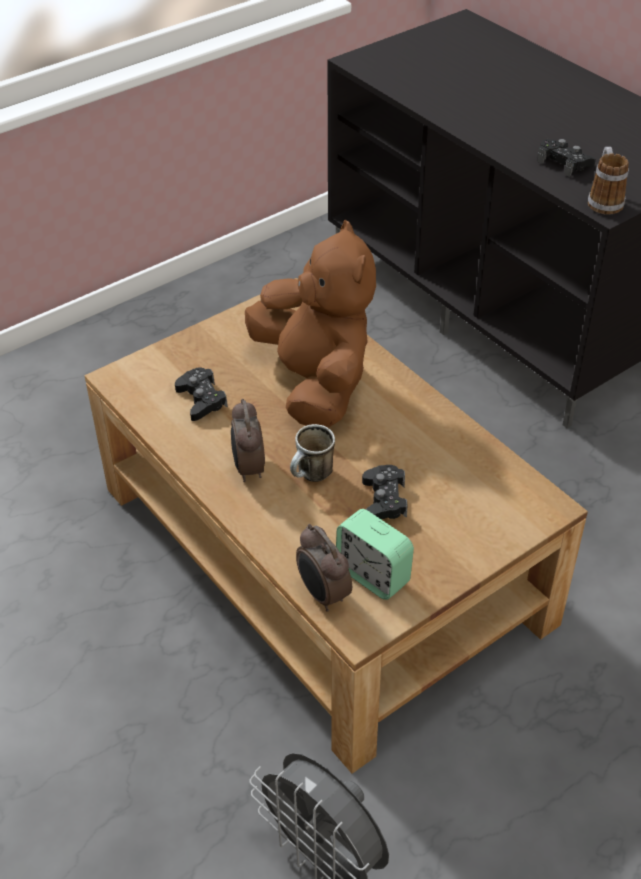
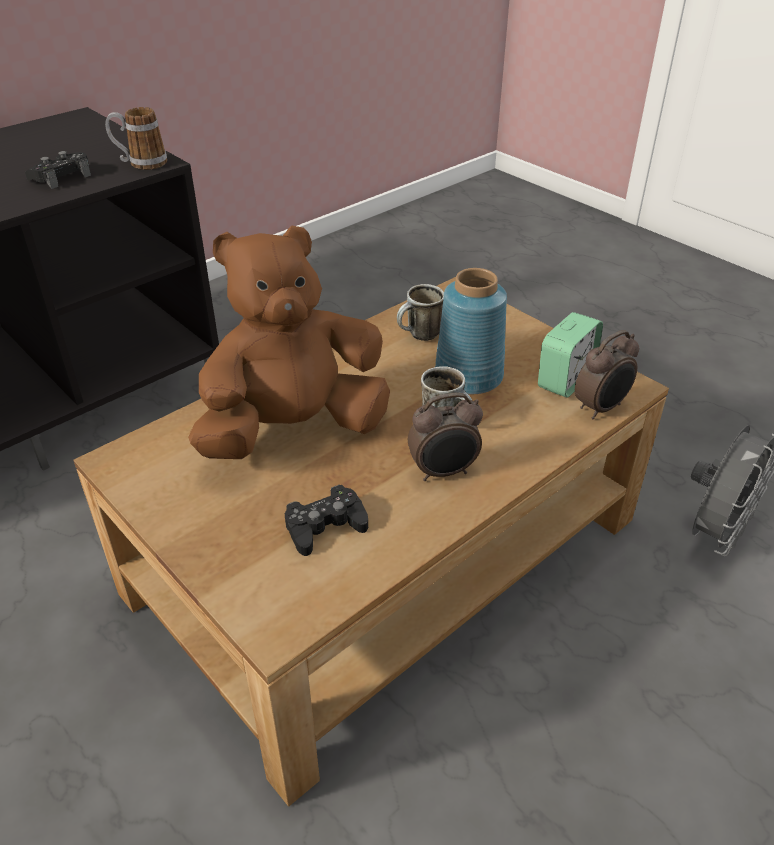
camera: 95 degrees left, 5 degrees down
(384, 500) = (469, 376): black game controller -> blue vase
(455, 469) = (420, 336): none -> mug

